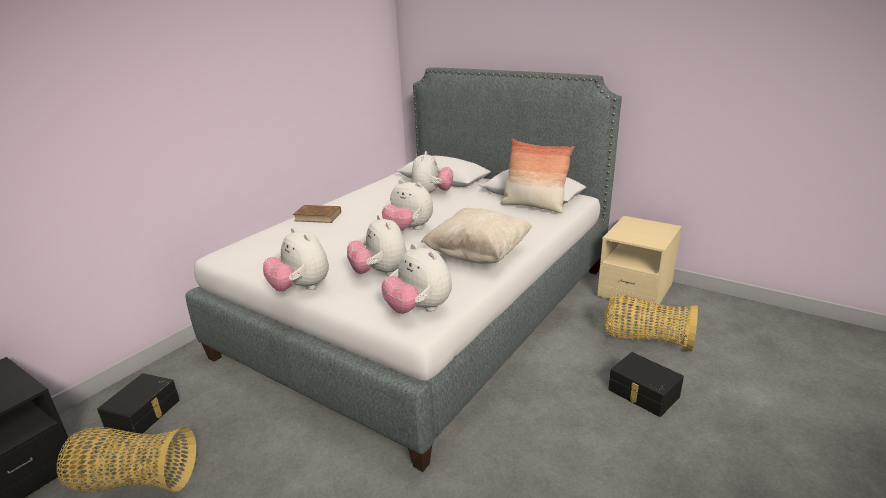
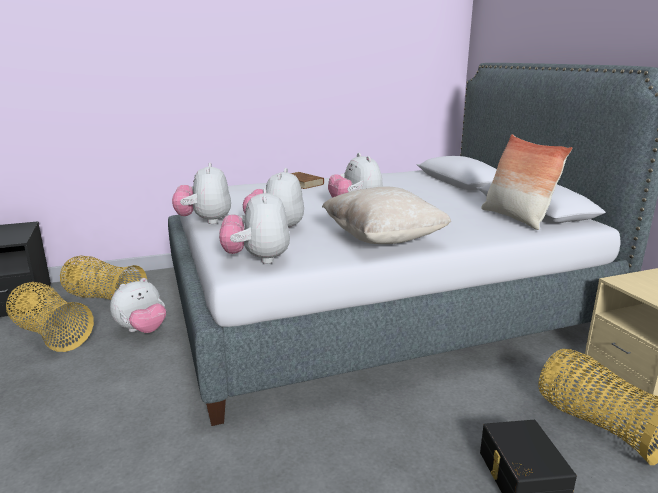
camera: 35 degrees right, 5 degrees down
(145, 414) = (104, 299): black storage box -> basket
(431, 194) = (426, 189): plush toy -> plush toy (142, 330)

